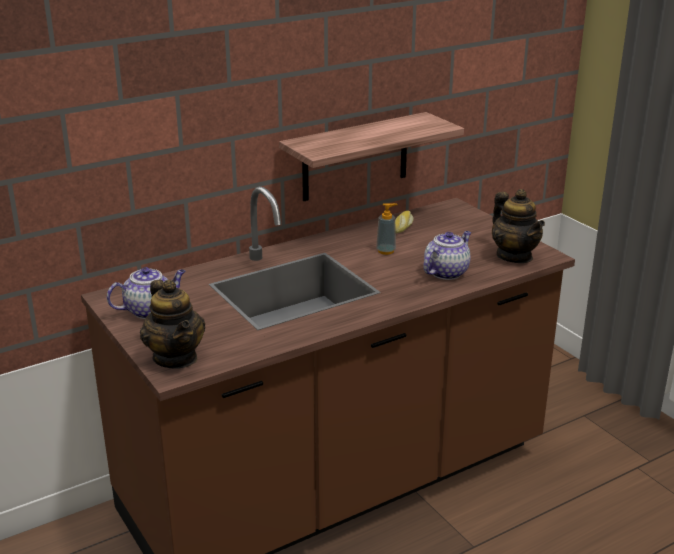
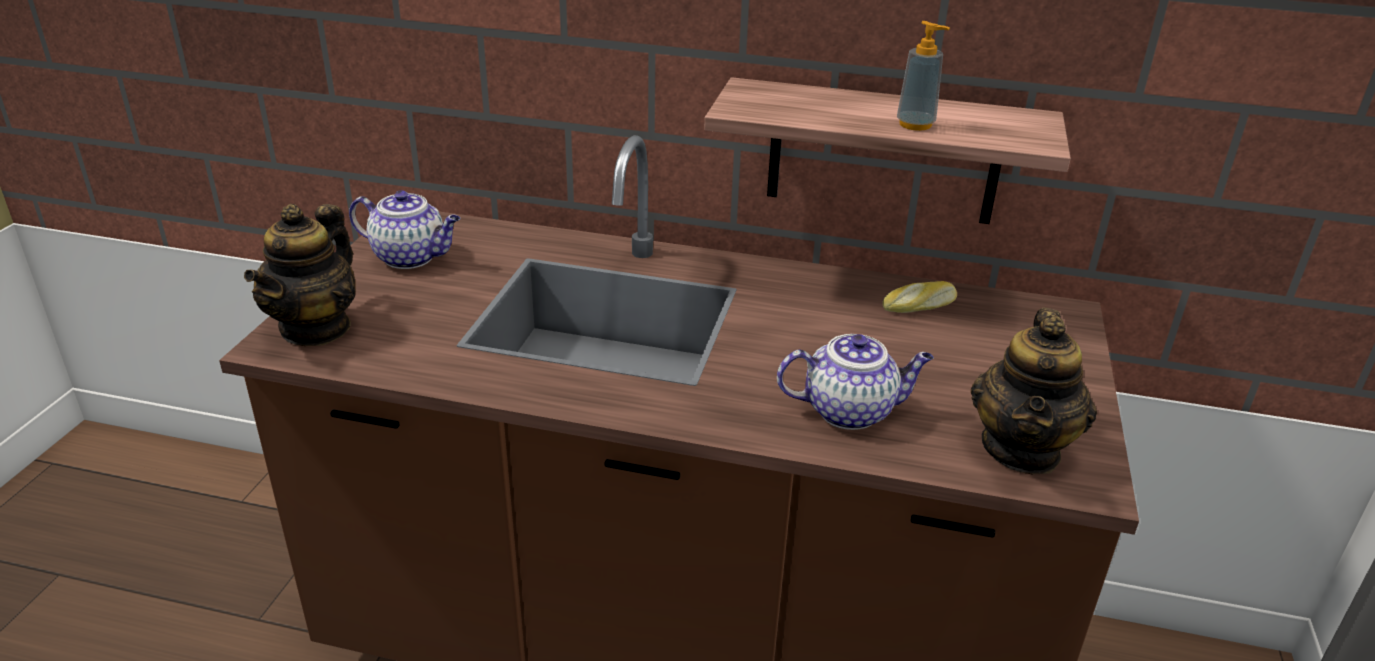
camera: 45 degrees right, 5 degrees up
(386, 251) = (823, 329): soap dispenser -> soap dispenser (915, 124)

